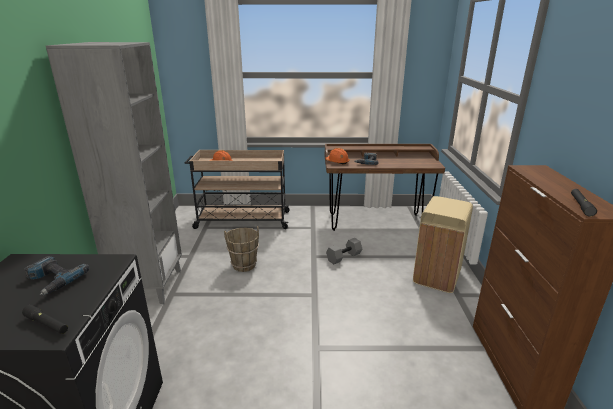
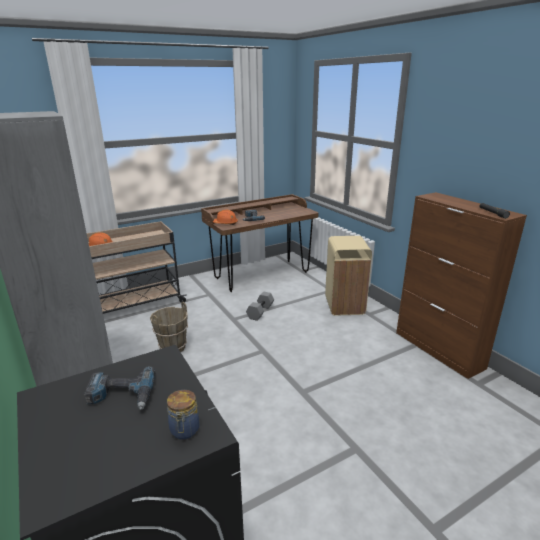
camera: 30 degrees left, 0 degrees up
(47, 324) = (184, 431): black flashlight -> jar

